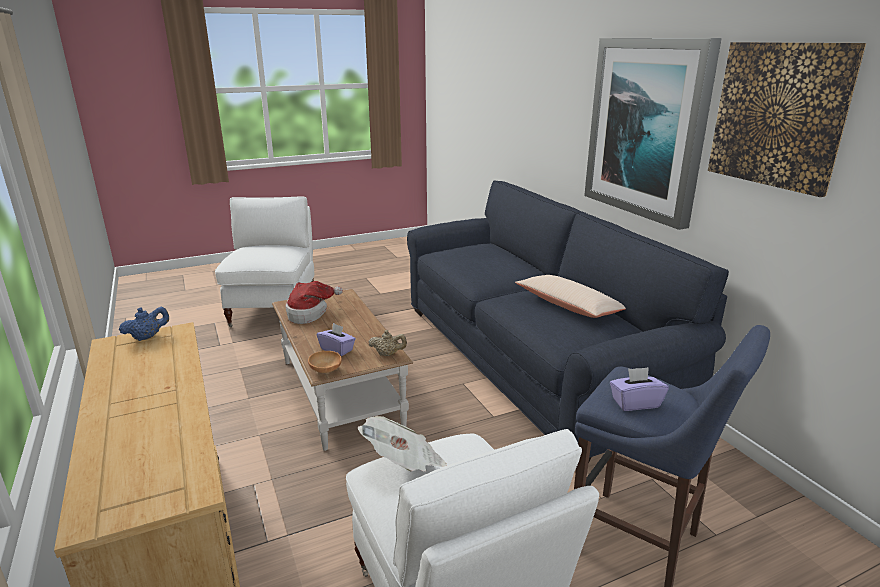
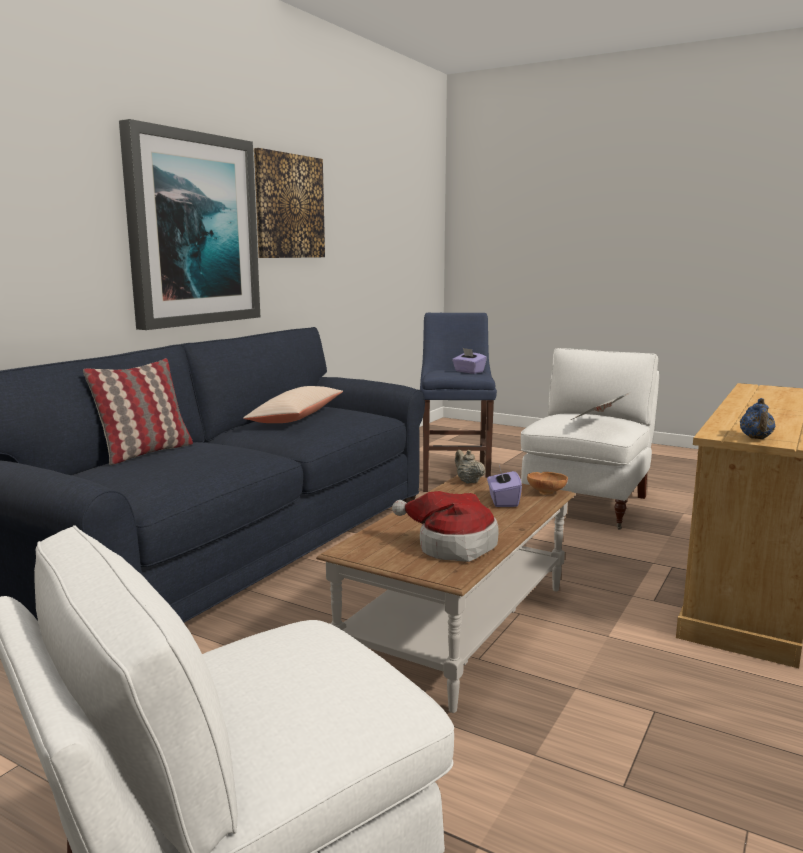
camera: 125 degrees left, 10 degrees down
(147, 337) = (756, 438): blue teapot -> blue teapot turned 90 degrees counterclockwise
(512, 257) = (145, 452): none -> pillow

